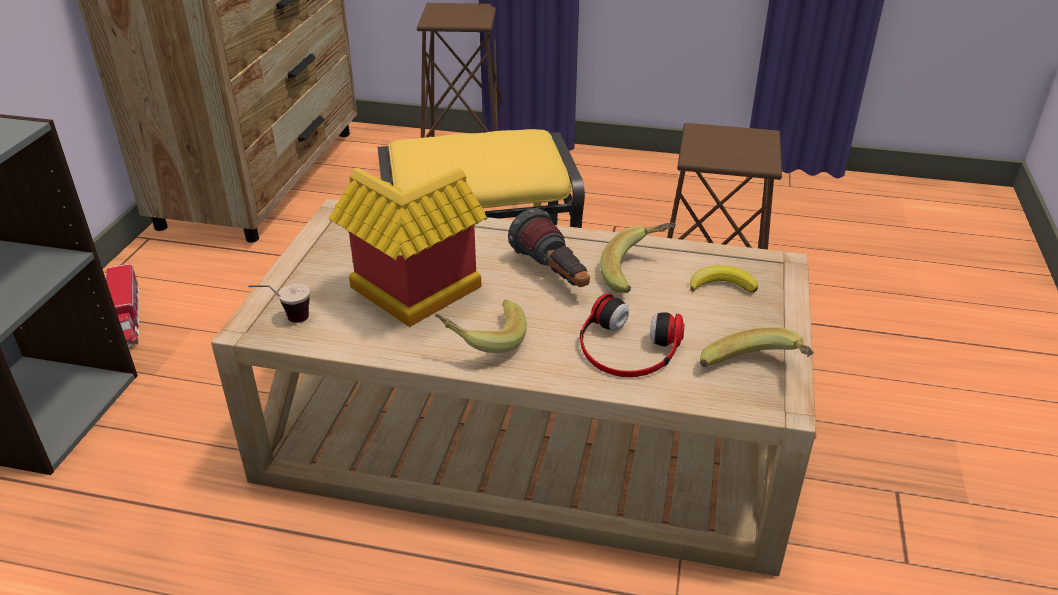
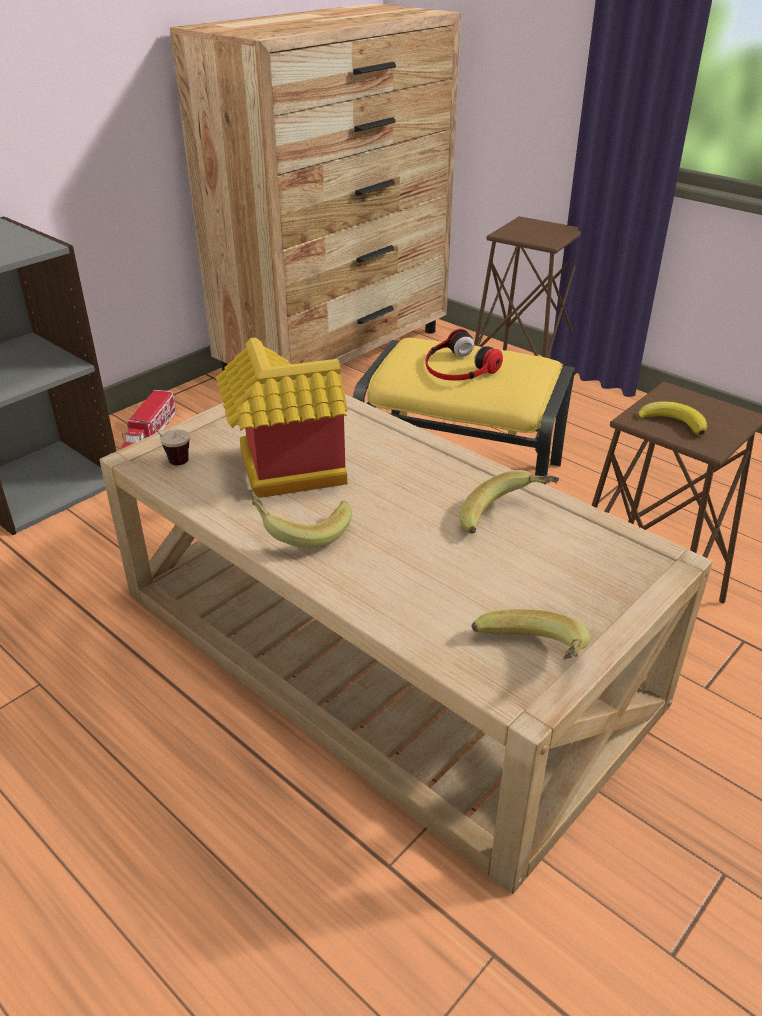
camera: 30 degrees right, 0 degrees up
(554, 275) = (422, 495): flashlight -> none
(627, 348) = (424, 586): headphones -> headphones (458, 367)
(721, 285) = (582, 560): banana -> banana (672, 422)

